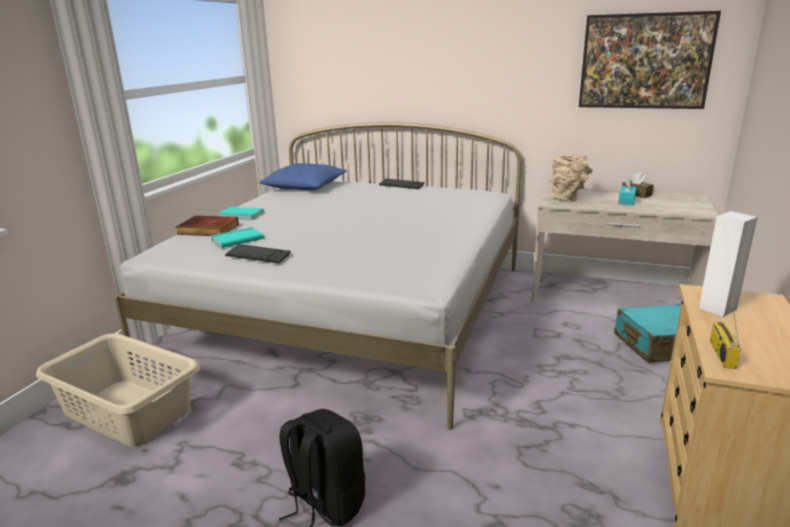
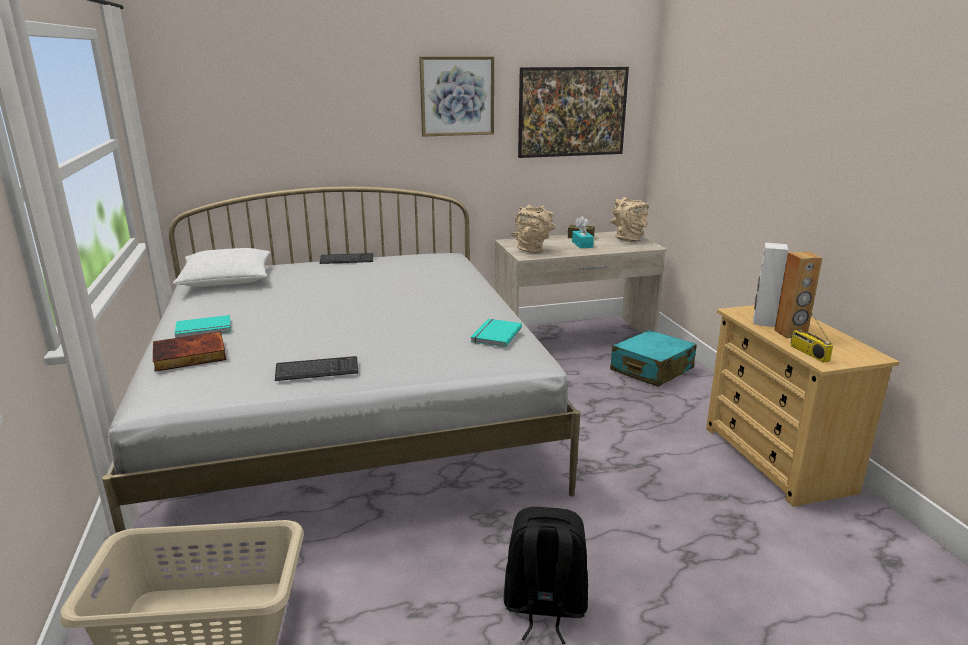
camera: 35 degrees left, 0 degrees up
(236, 239) = (254, 358): turquoise book -> turquoise book (494, 335)
(305, 186) = (226, 279): blue pillow -> white pillow
(520, 45) = (457, 96): none -> picture
(687, 203) = (628, 239): none -> beige vase
(733, 328) = (790, 333): none -> brown speaker

